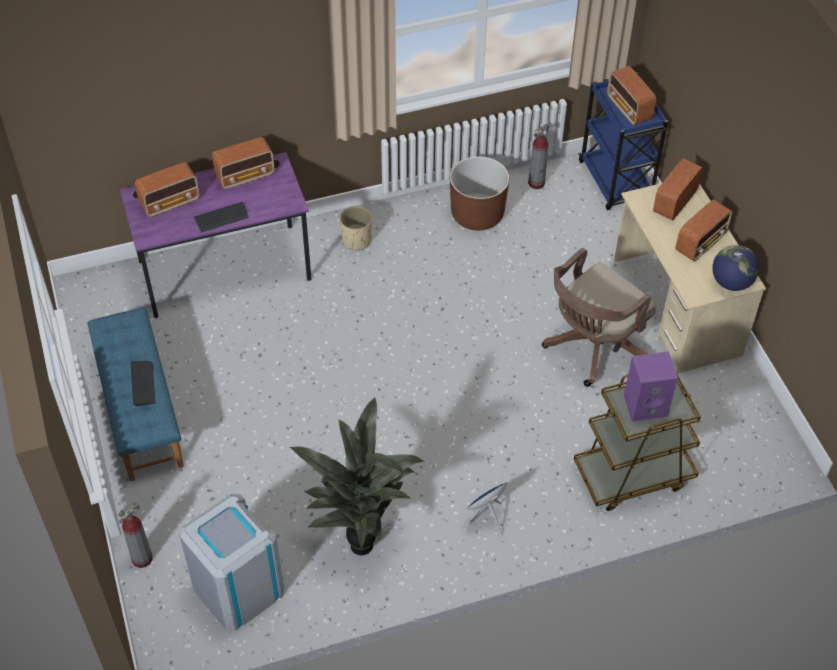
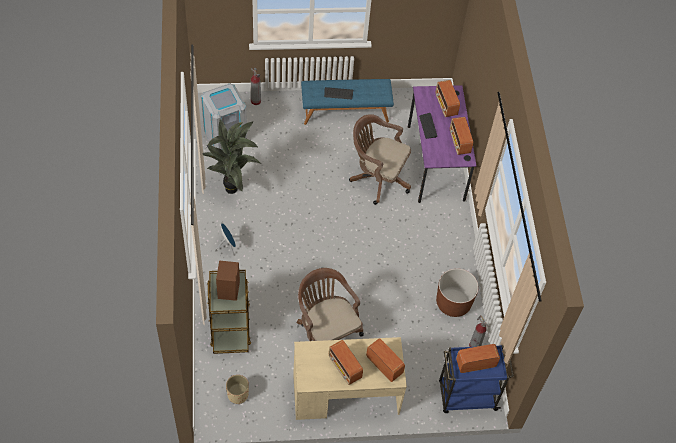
camera: 100 degrees right, 5 degrees up
(277, 339) = (377, 178): none -> brown office chair
(356, 240) = (445, 232): beige planter -> beige planter (237, 394)
(646, 405) = (229, 290): purple speaker -> brown speaker
(731, 282) = (307, 373): globe -> none

